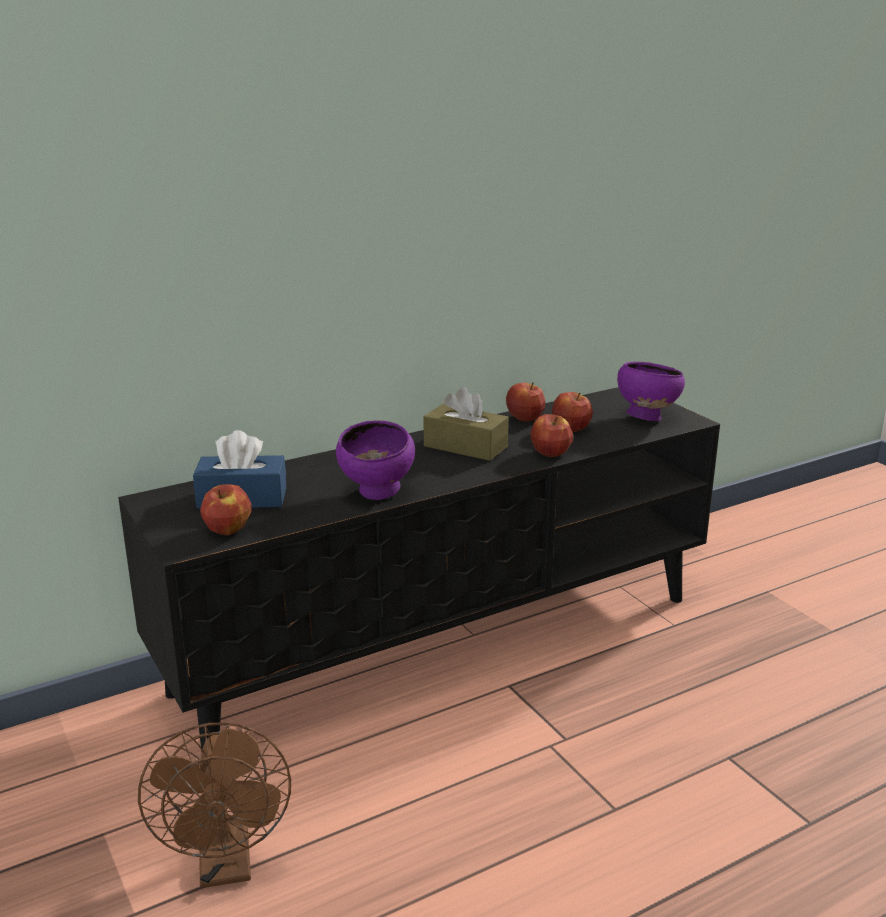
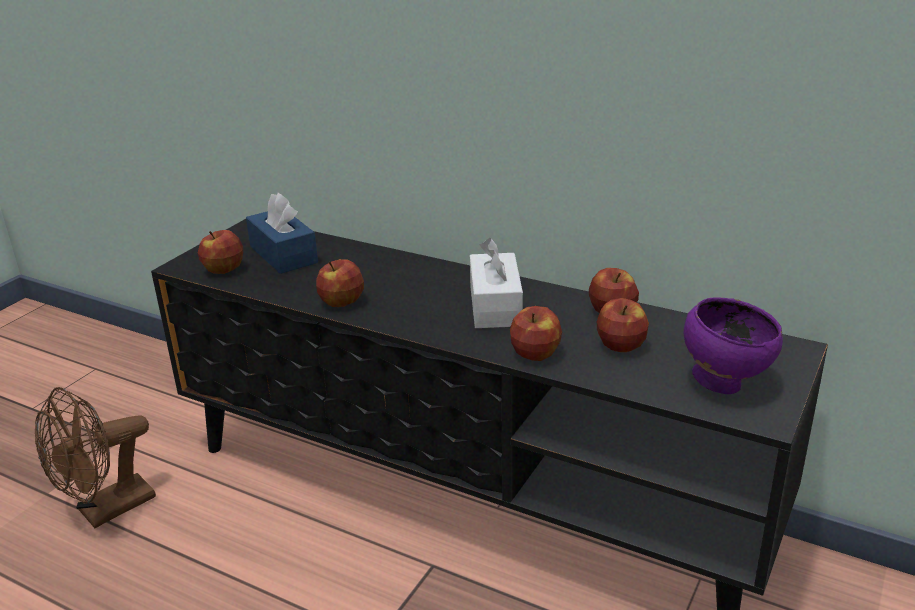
camera: 60 degrees right, 5 degrees up
(378, 494) = (342, 302): purple bowl -> apple
(465, 446) = (495, 306): brown tissue box -> white tissue box

